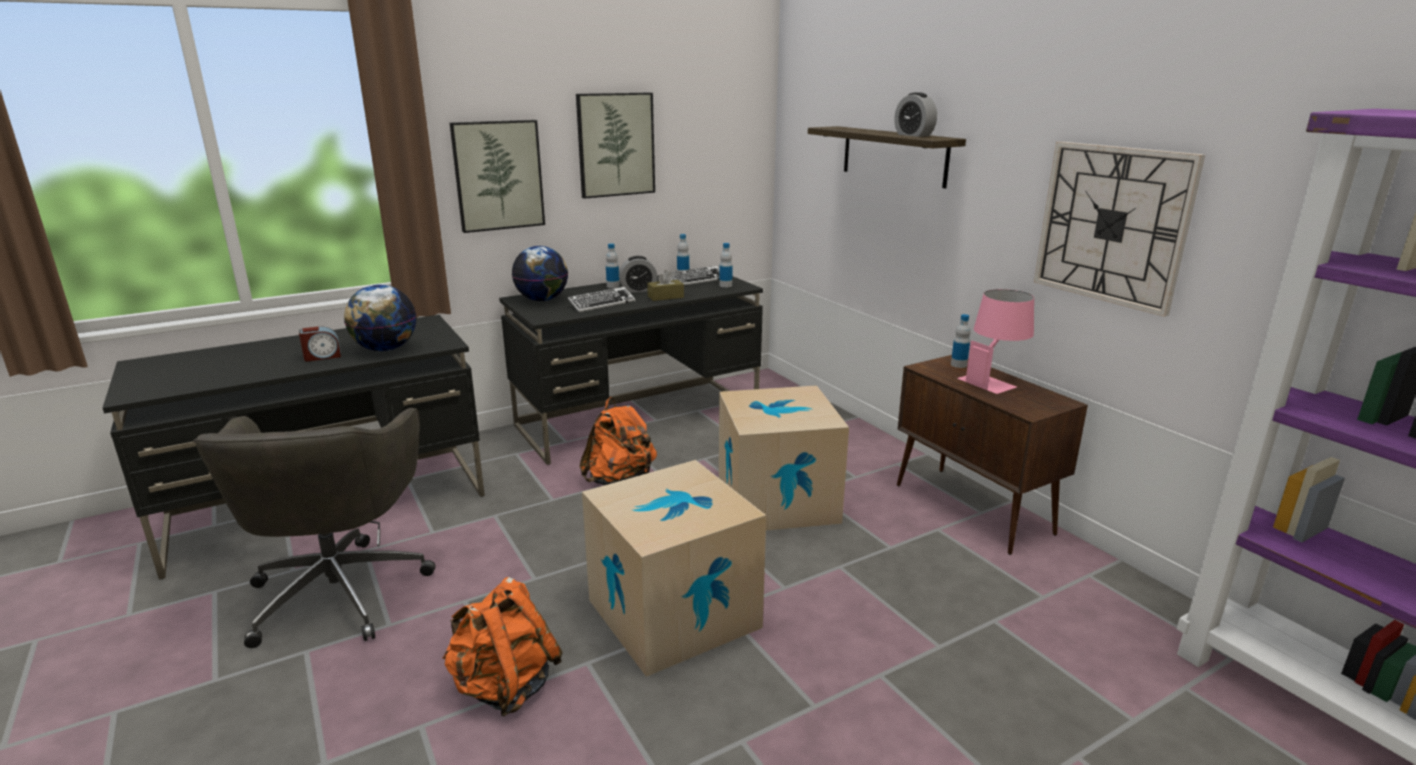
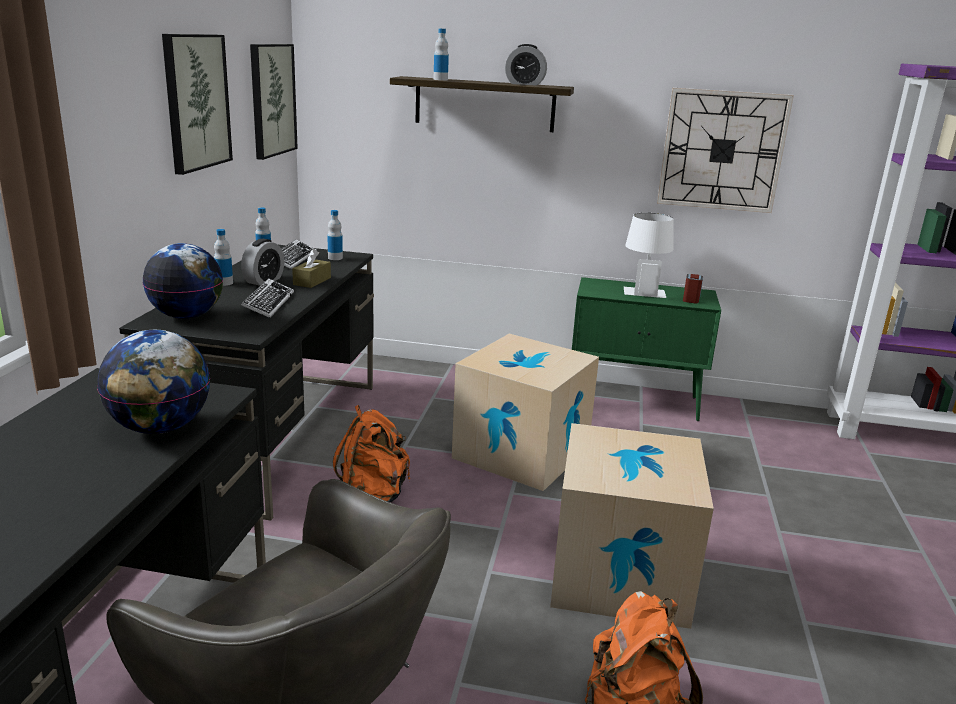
camera: 50 degrees left, 0 degrees up
(322, 356) = (92, 469): alarm clock -> alarm clock (691, 298)
(498, 175) = (102, 151): picture -> picture (272, 100)
(958, 365) = (603, 284): bottle -> bottle (440, 79)
(973, 509) = (634, 401): brown cabinet -> green cabinet
(993, 380) = (643, 289): pink table lamp -> white table lamp

